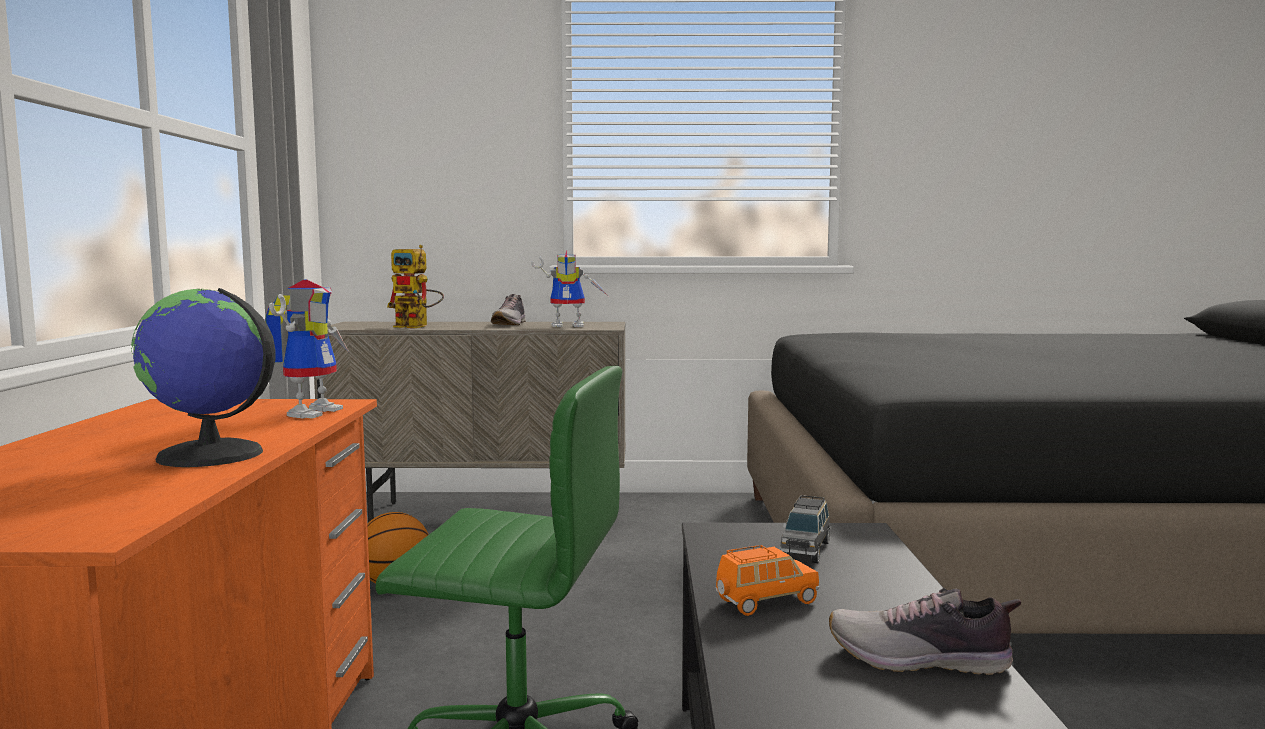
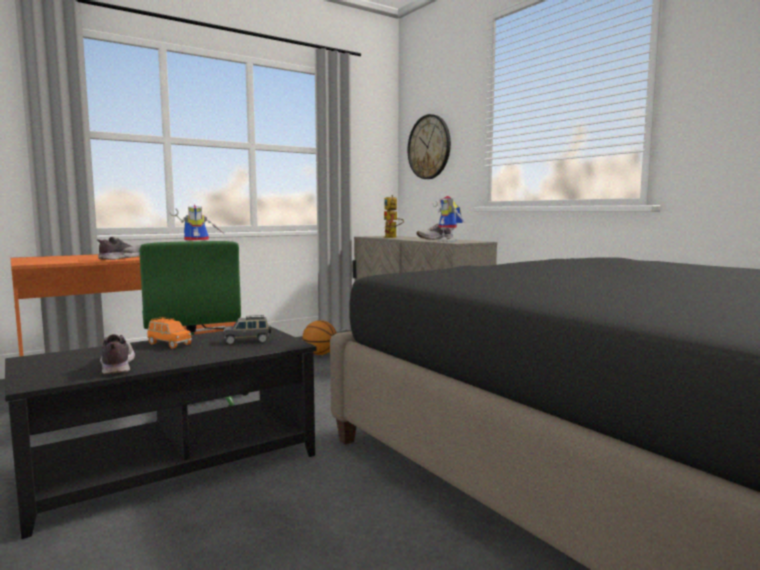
camera: 55 degrees right, 0 degrees up
(209, 455) = (120, 258): globe -> shoe
(416, 154) = (429, 147): none -> wall clock

